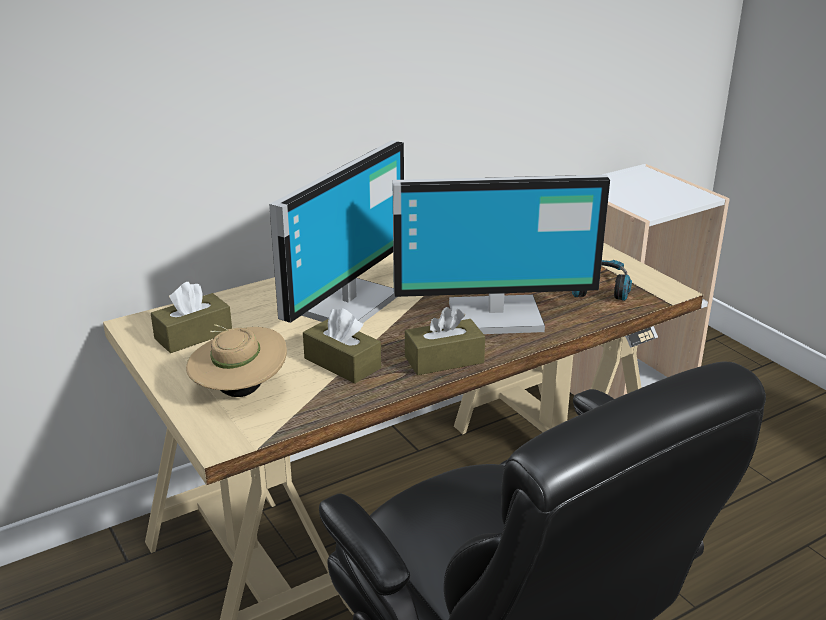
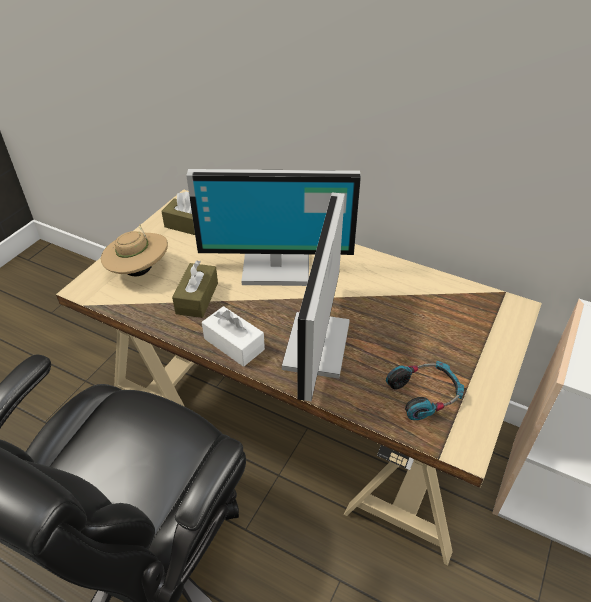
camera: 60 degrees right, 15 degrees up
(444, 360) = (234, 344): brown tissue box -> white tissue box
(494, 315) = (320, 346): monitor -> monitor turned 45 degrees clockwise

